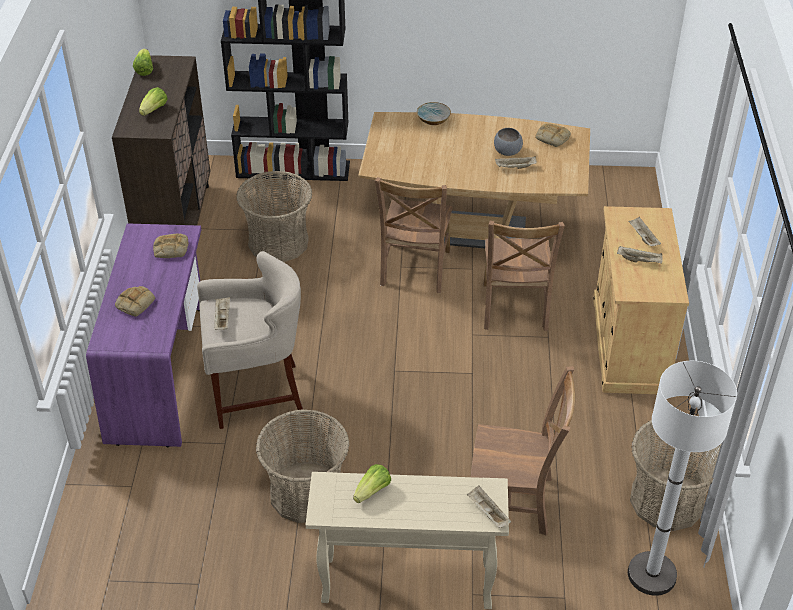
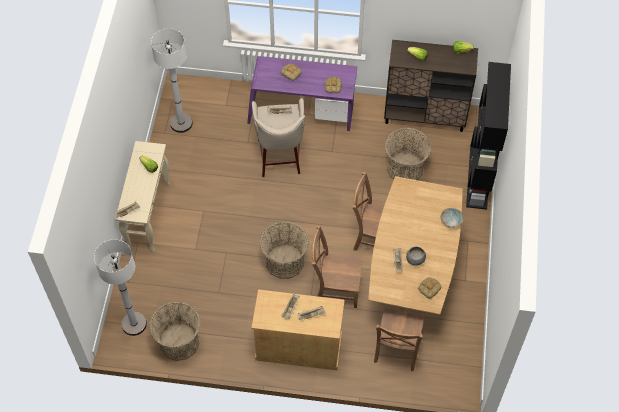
camera: 95 degrees right, 15 degrees up
(173, 557) = (181, 123): none -> white floor lamp
(306, 493) = (210, 176): basket -> basket (284, 261)
(515, 502) = (189, 268): brown chair -> brown chair (396, 350)

